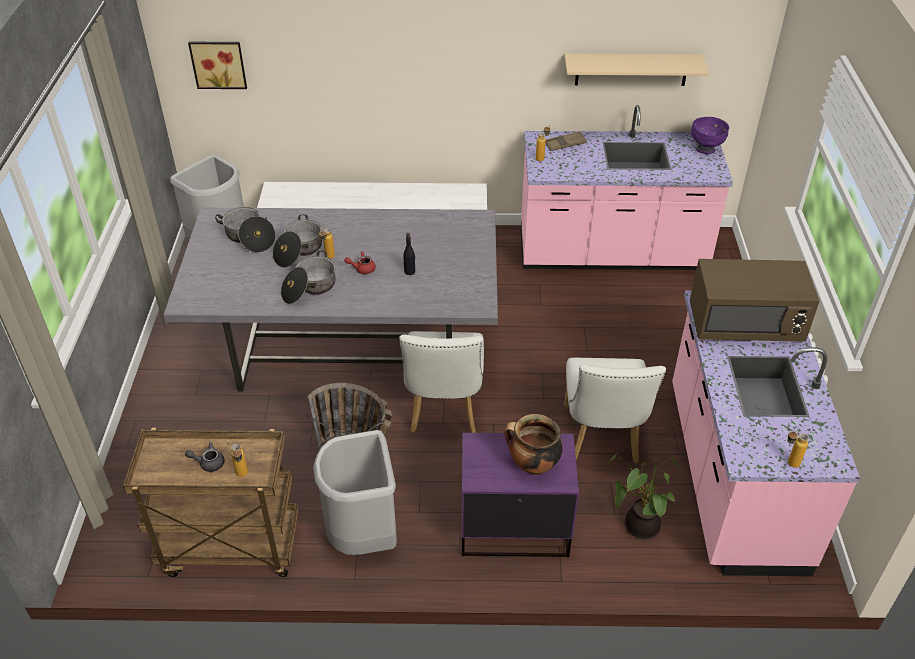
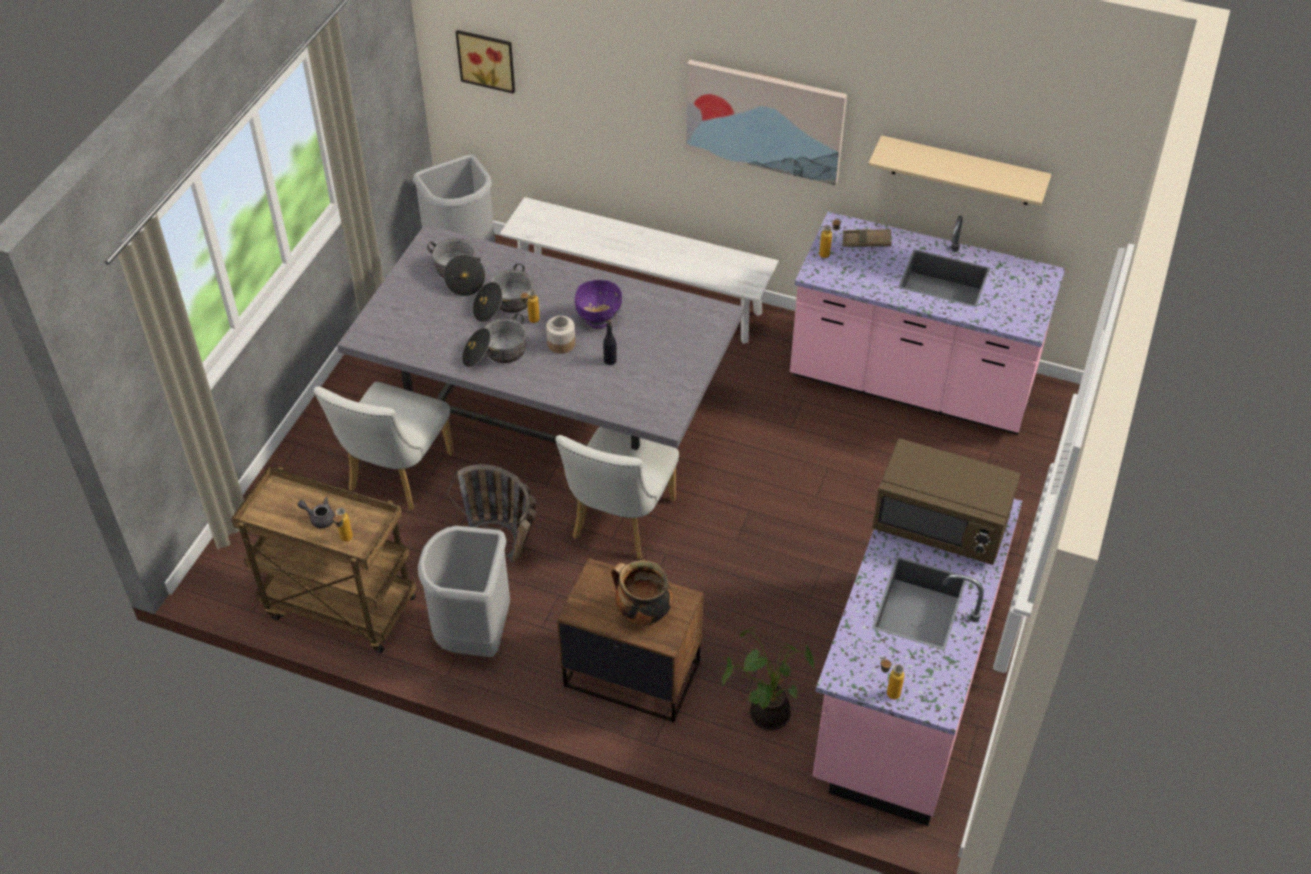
camera: 20 degrees right, 5 degrees up
(362, 269) = (561, 344): red teapot -> jar
(467, 63) = (764, 120): none -> picture
(513, 527) = (631, 673): purple nightstand -> brown nightstand
(602, 439) = (777, 607): white chair -> white chair (396, 477)
(706, 150) = (1036, 290): purple bowl -> purple bowl (598, 321)

